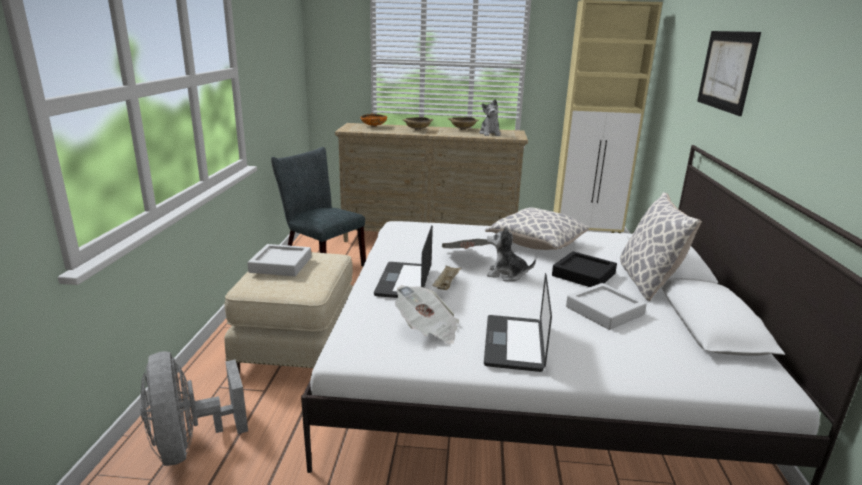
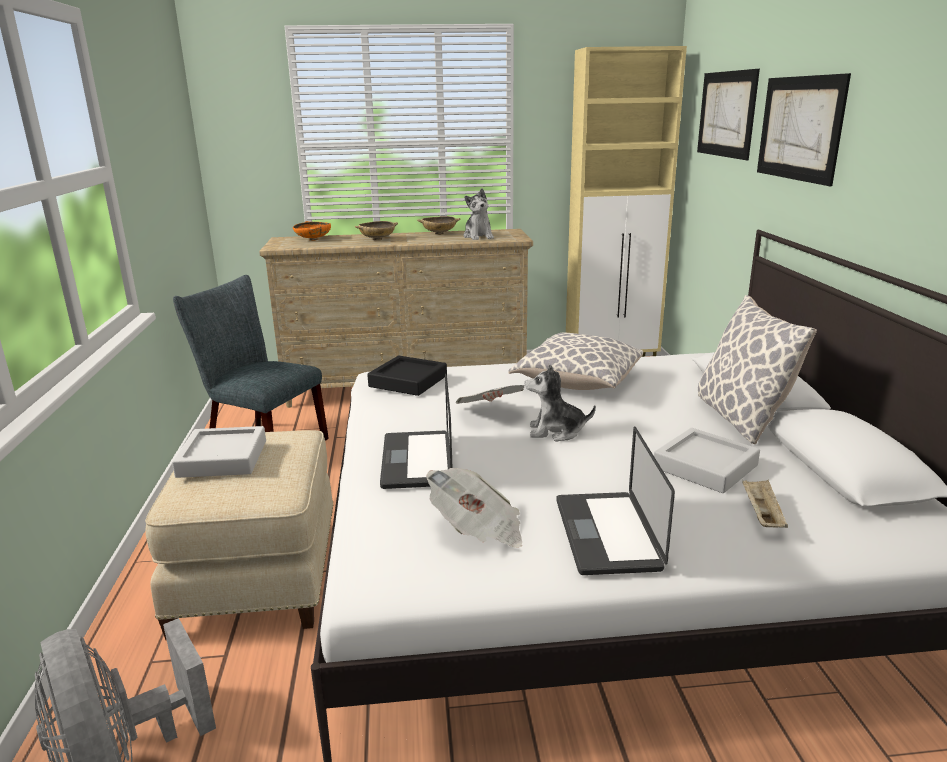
camera: 10 degrees left, 0 degrees up
(446, 285) = (478, 457): beige tray -> beige tray (761, 515)
(583, 274) = (656, 418): black tray -> black tray (408, 381)
(683, 55) = (726, 114): none -> picture

